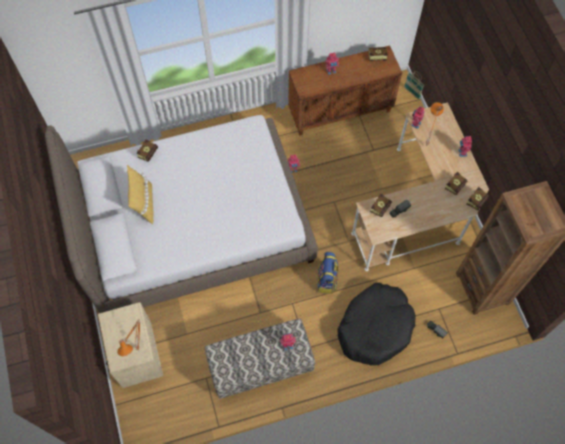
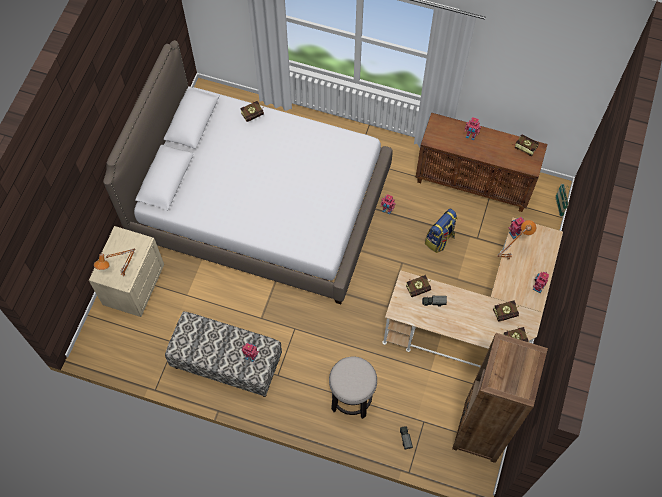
camera: 35 degrees right, 0 degrees up
(144, 204) = (216, 157): yellow pillow -> none
(327, 280) = (341, 329): backpack -> backpack (439, 240)
(375, 327) = (351, 398): black dog bed -> stool

